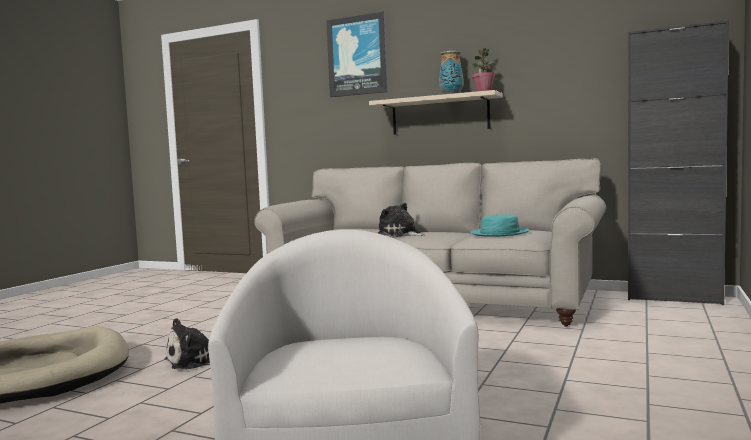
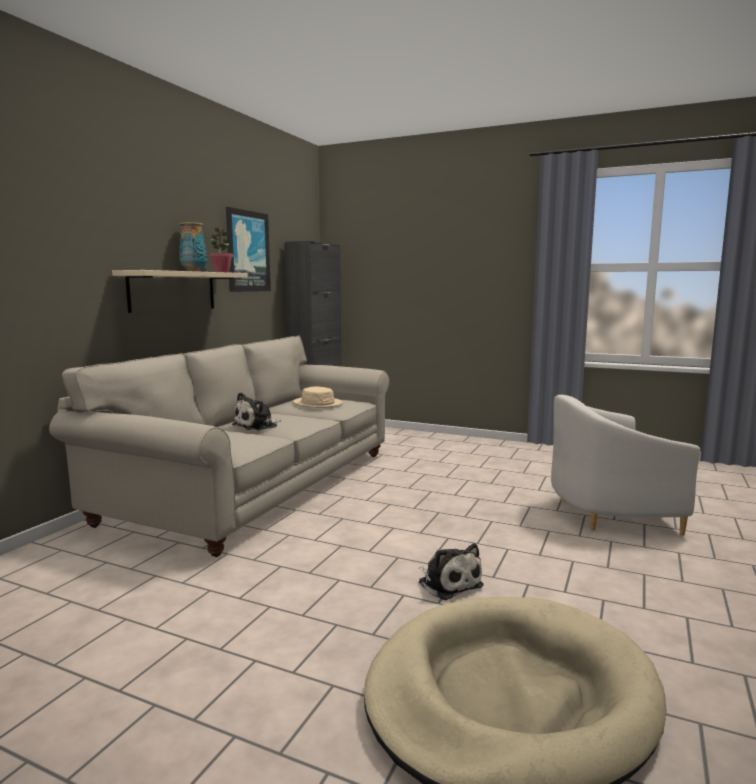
camera: 90 degrees left, 5 degrees up
(357, 56) = (75, 195): picture -> picture (247, 251)
(500, 233) = (318, 403): turquoise hat -> beige hat

